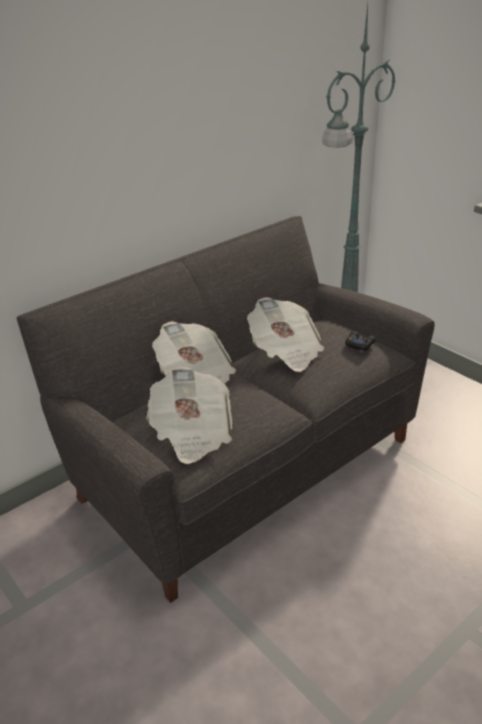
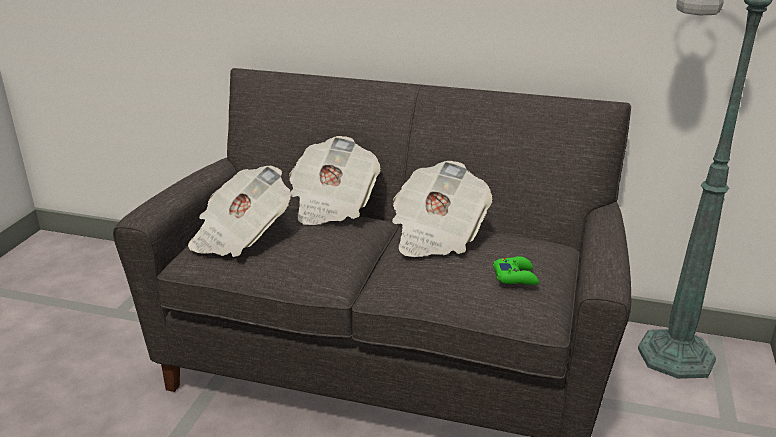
camera: 55 degrees right, 5 degrees down
(359, 344) = (515, 276): black game controller -> green game controller

